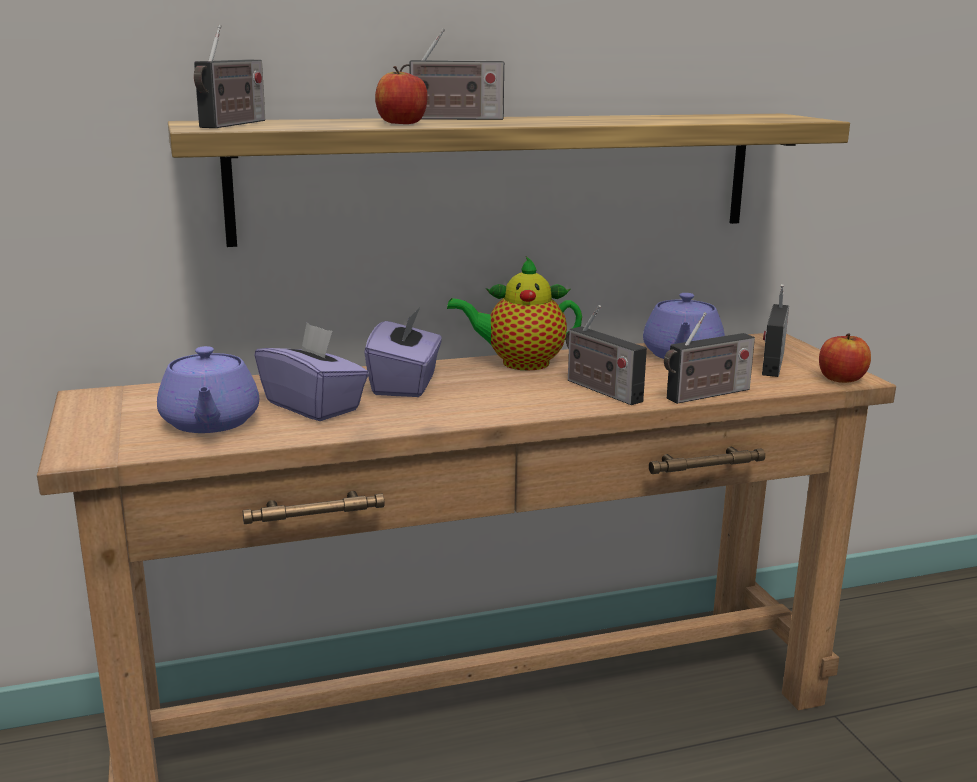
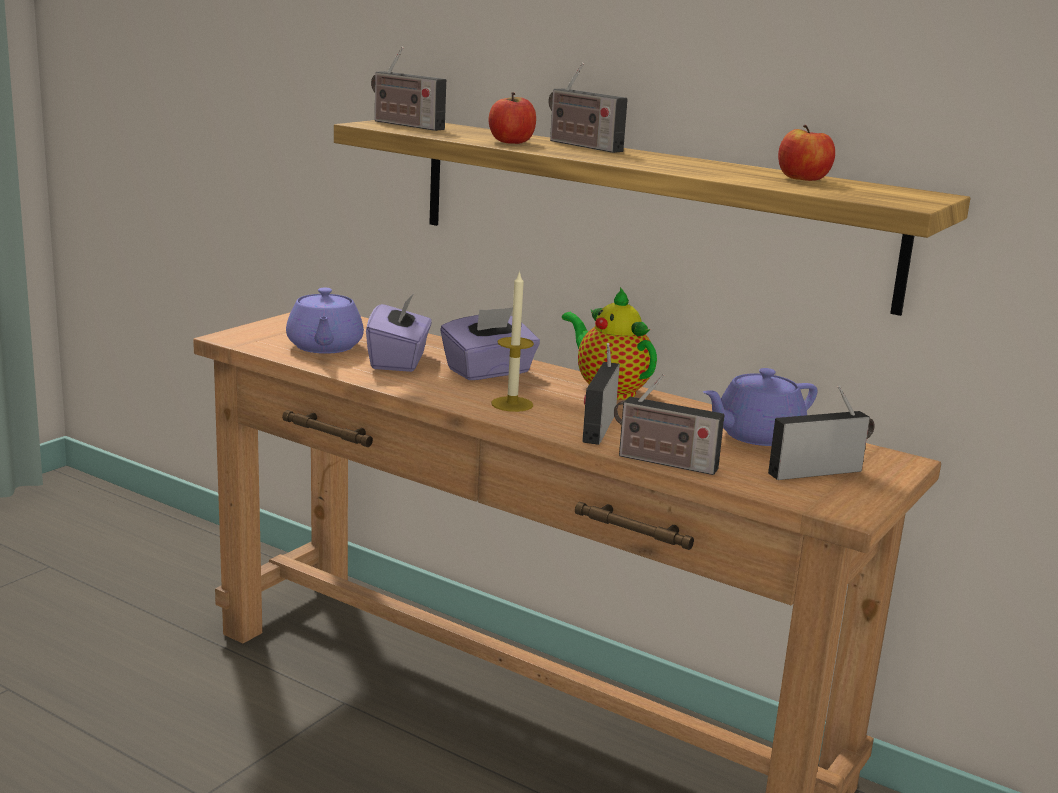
camera: 50 degrees right, 0 degrees up
(210, 423) = (324, 347): purple teapot -> purple teapot turned 45 degrees counterclockwise
(232, 124) = (404, 125): radio -> radio turned 60 degrees clockwise
(504, 401) = (512, 404): none -> candle
(841, 379) = (830, 506): apple -> apple (803, 179)

